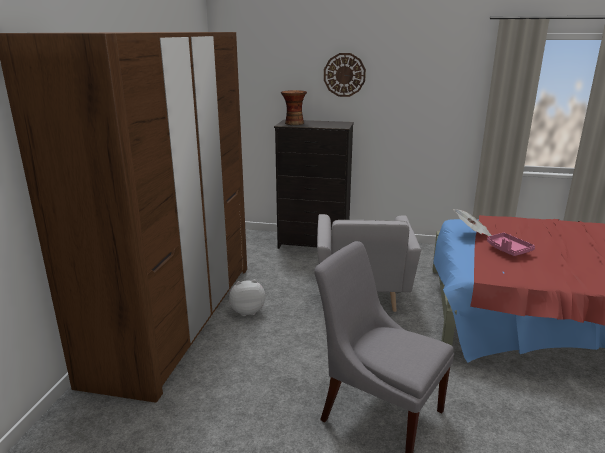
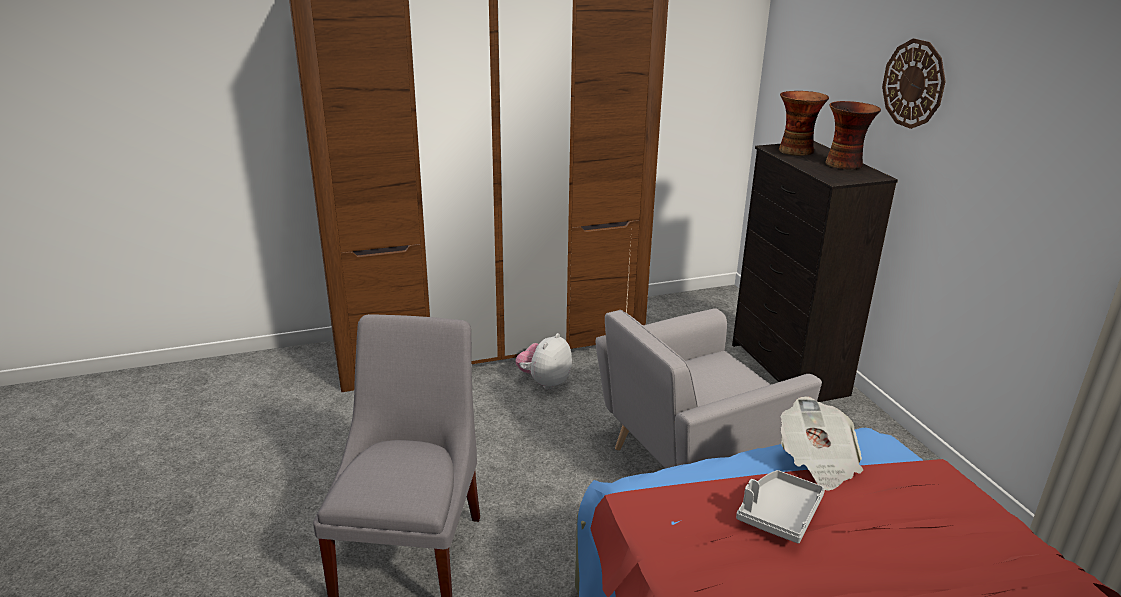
camera: 60 degrees right, 5 degrees up
(247, 311) = (544, 382): plush toy -> plush toy turned 105 degrees counterclockwise
(324, 122) = (845, 164): none -> vase
(507, 249) = (779, 514): pink tray -> grey tray

